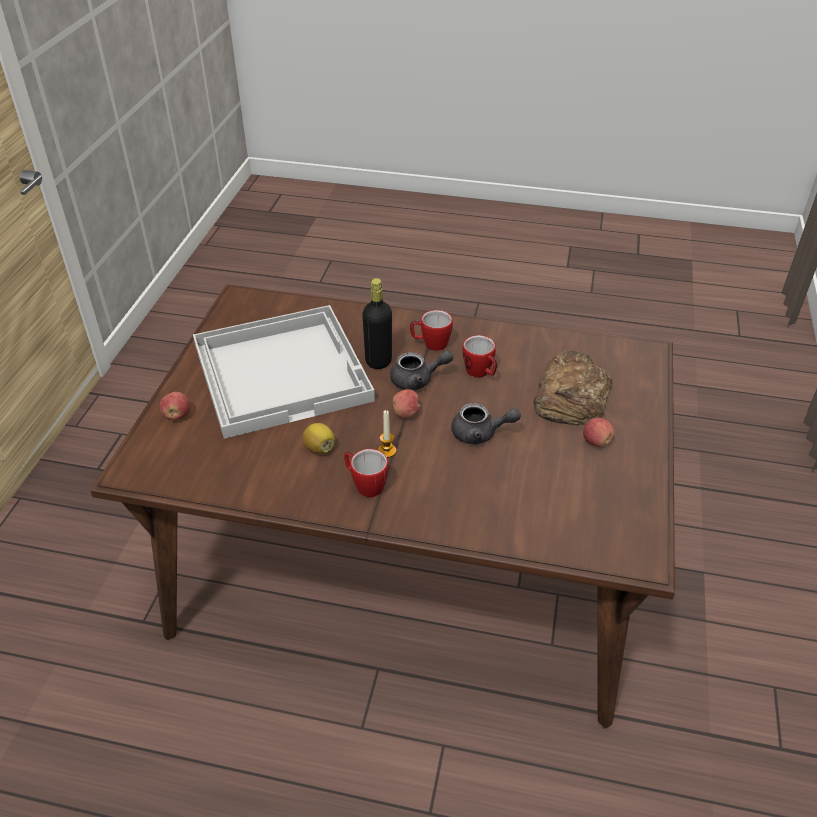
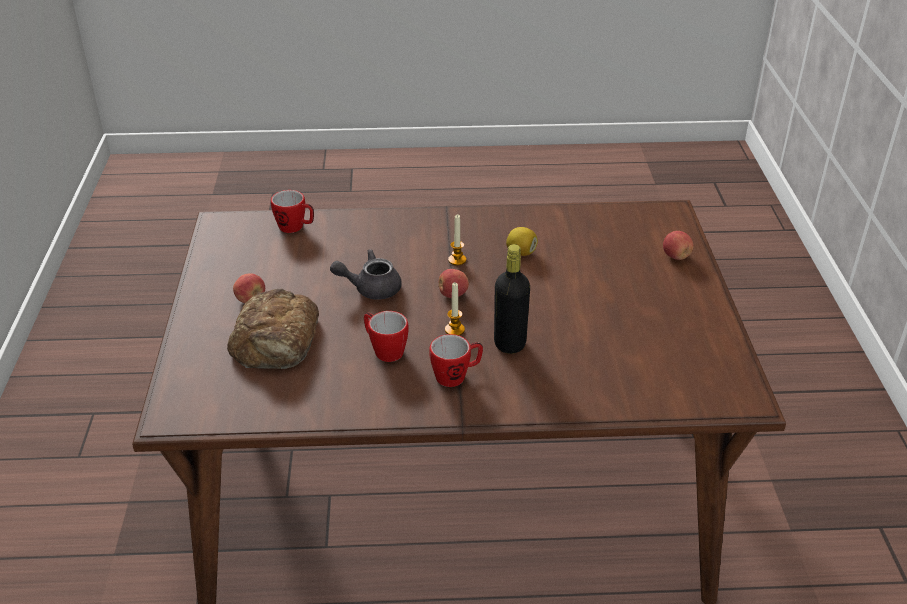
camera: 165 degrees right, 5 degrees down
(282, 371) = (609, 314): white tray -> none
(365, 485) = (464, 233): mug -> mug (295, 227)
(418, 380) = (454, 330): grey teapot -> candle

